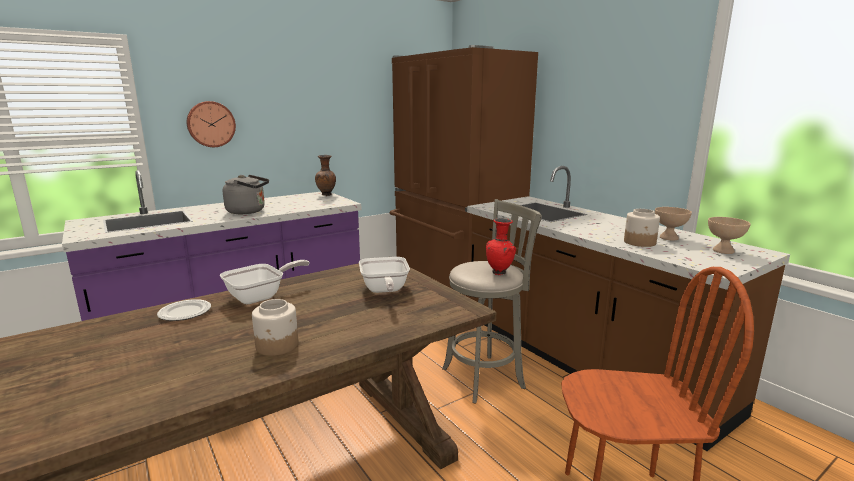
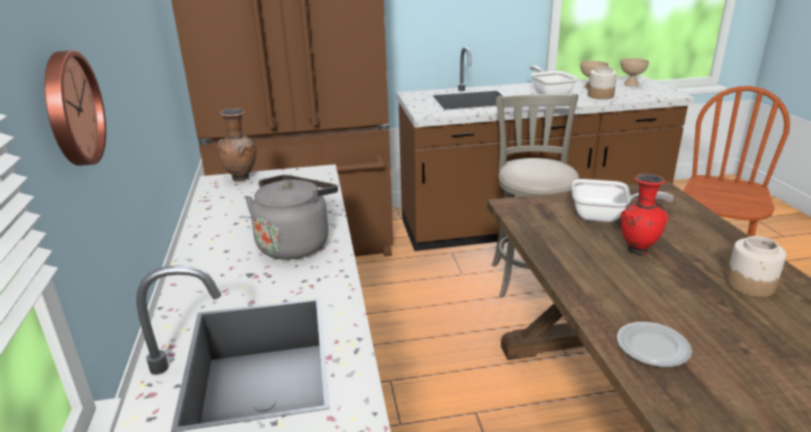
camera: 65 degrees left, 10 degrees up
(261, 296) = (604, 288): frying pan -> frying pan (549, 93)
(500, 273) = (555, 165): red vase -> red vase (637, 250)

